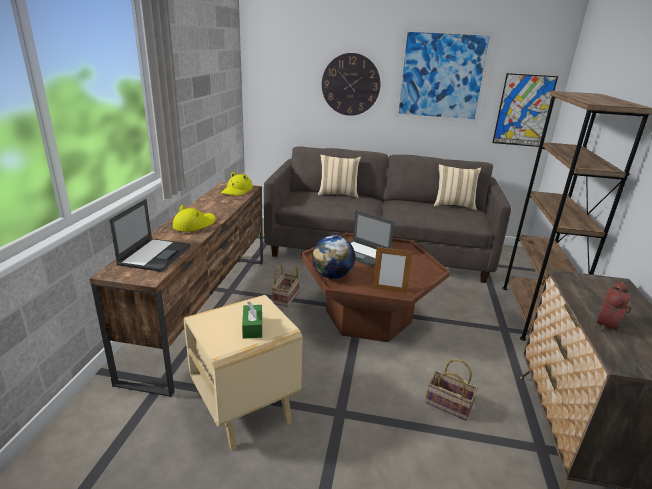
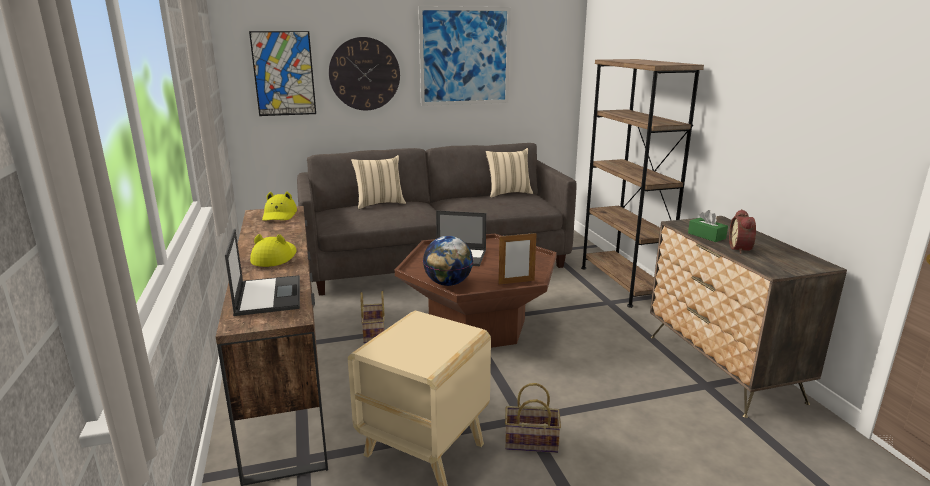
camera: 25 degrees left, 5 degrees down
(252, 327) = (437, 340): green tissue box -> green tissue box (706, 236)
(447, 404) = (610, 378): basket -> basket (530, 443)
(523, 110) = (550, 85): picture -> picture (283, 74)

